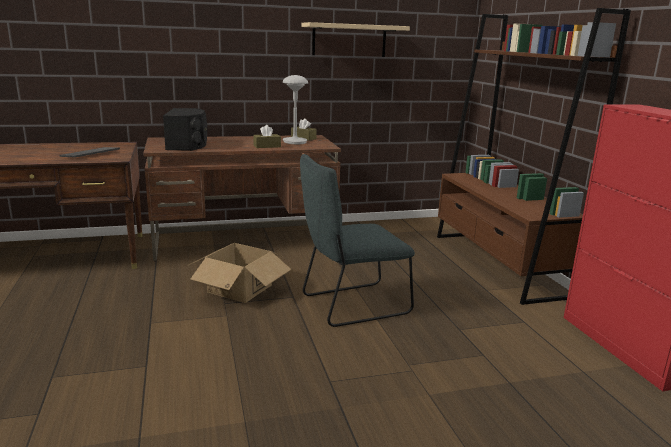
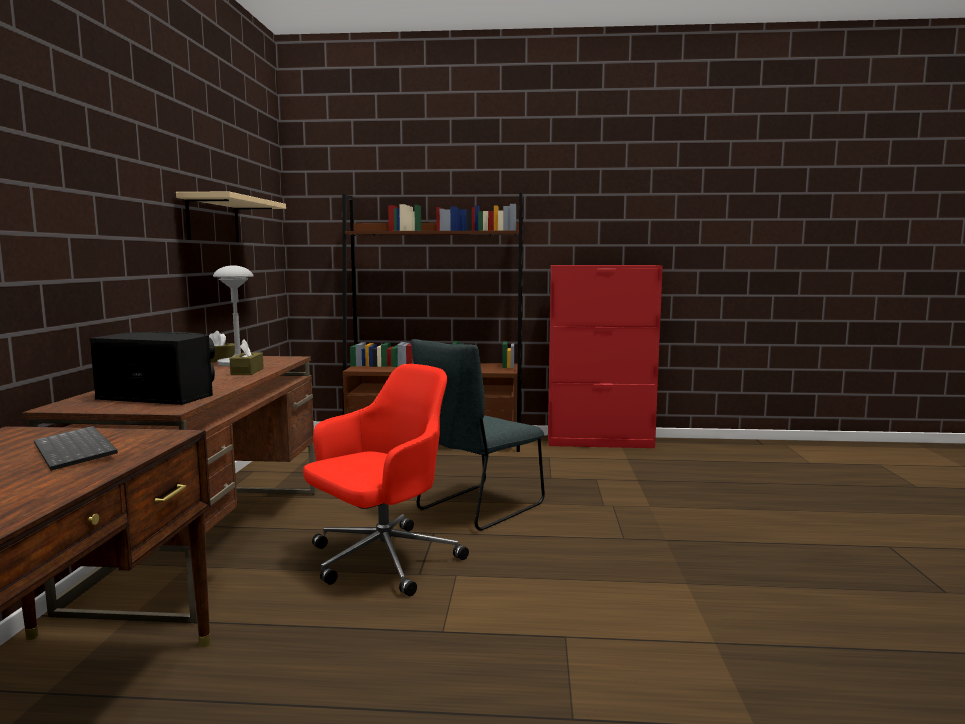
camera: 70 degrees left, 10 degrees down
(239, 288) = (382, 560): cardboard box -> red office chair
(351, 305) = (476, 508): grey chair -> grey chair turned 45 degrees clockwise

